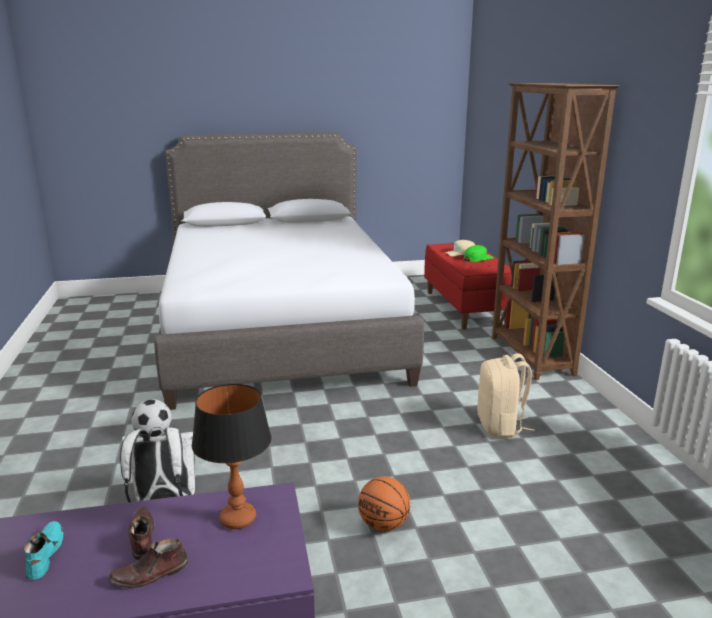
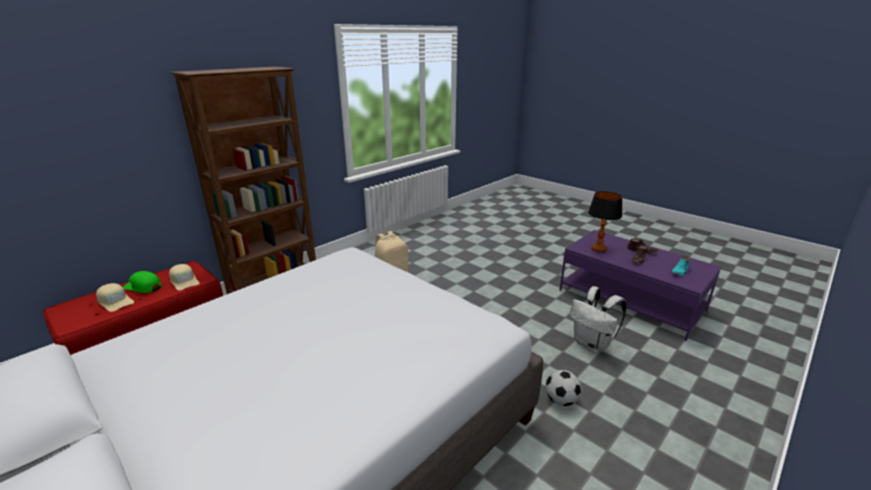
camera: 125 degrees left, 5 degrees up
(383, 524) = (508, 282): basketball -> none
(474, 267) = (184, 281): none -> beige cap

